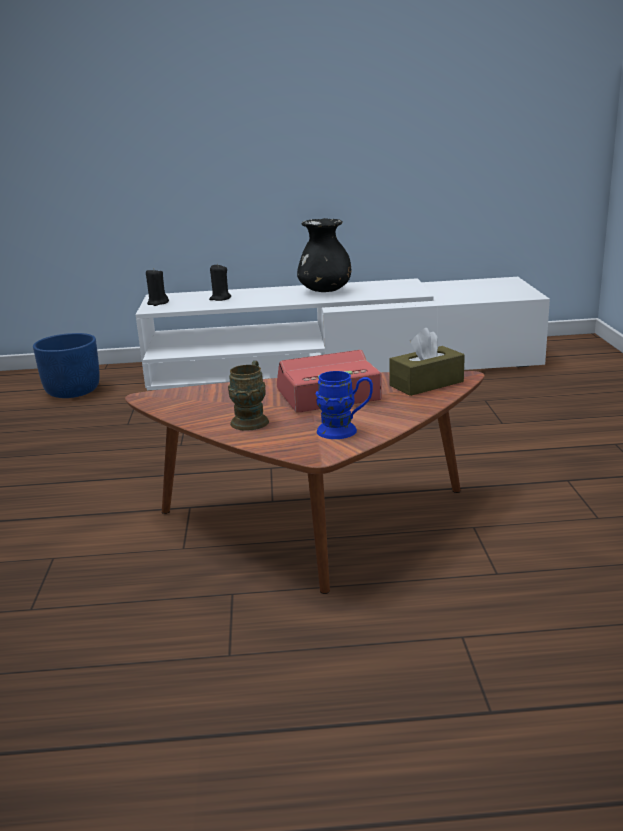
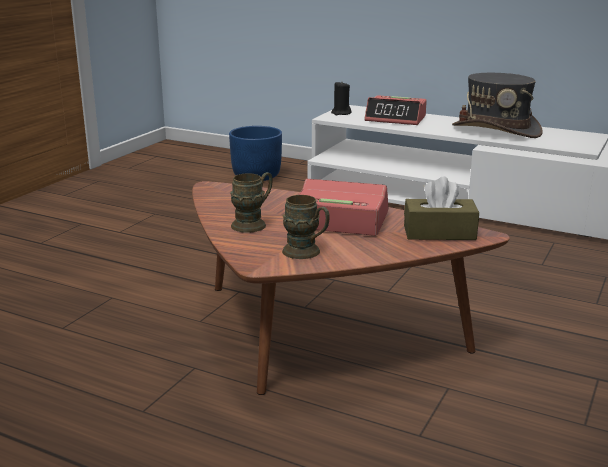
camera: 30 degrees right, 0 degrees up
(220, 298) = (396, 119): black candle -> alarm clock
(325, 291) = (496, 130): black vase -> grey hat
(344, 431) = (307, 253): blue mug -> brown mug

